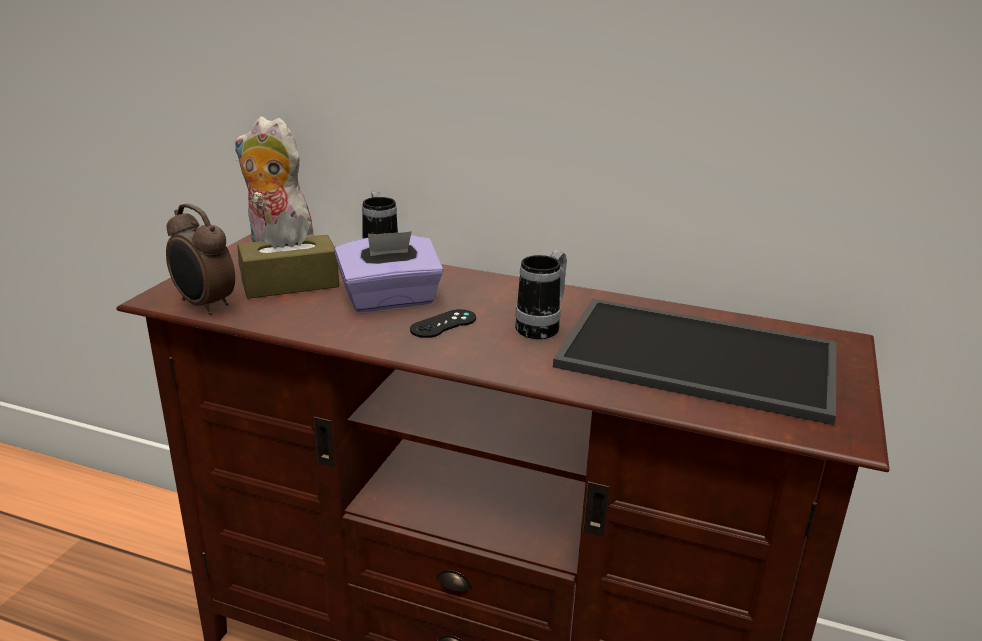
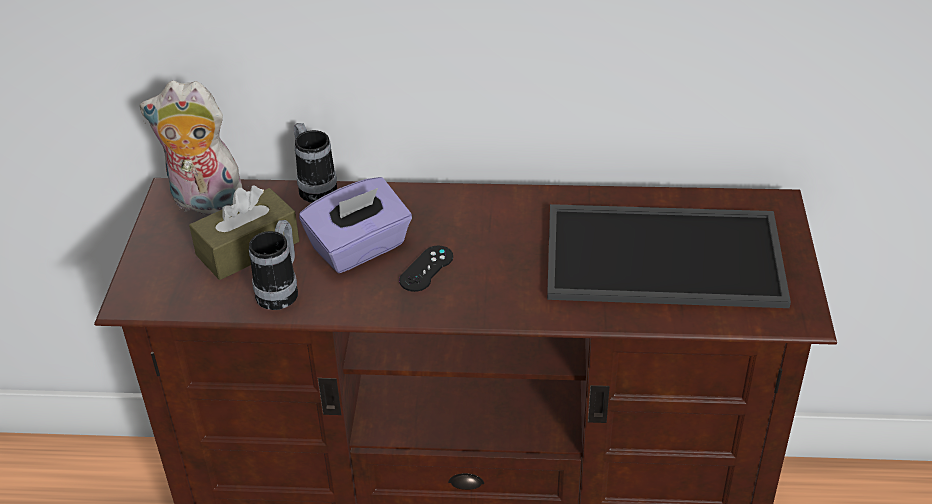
camera: 15 degrees left, 15 degrees up
(204, 305) = (184, 300): alarm clock -> none
(542, 327) = (517, 250): mug -> mug (281, 290)

